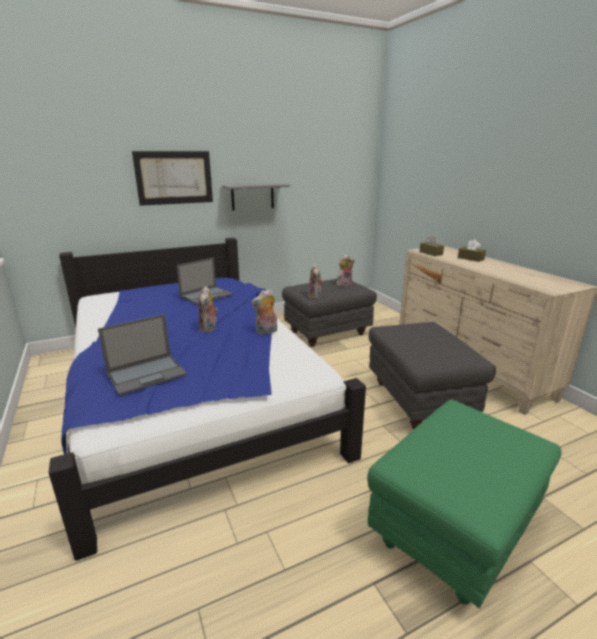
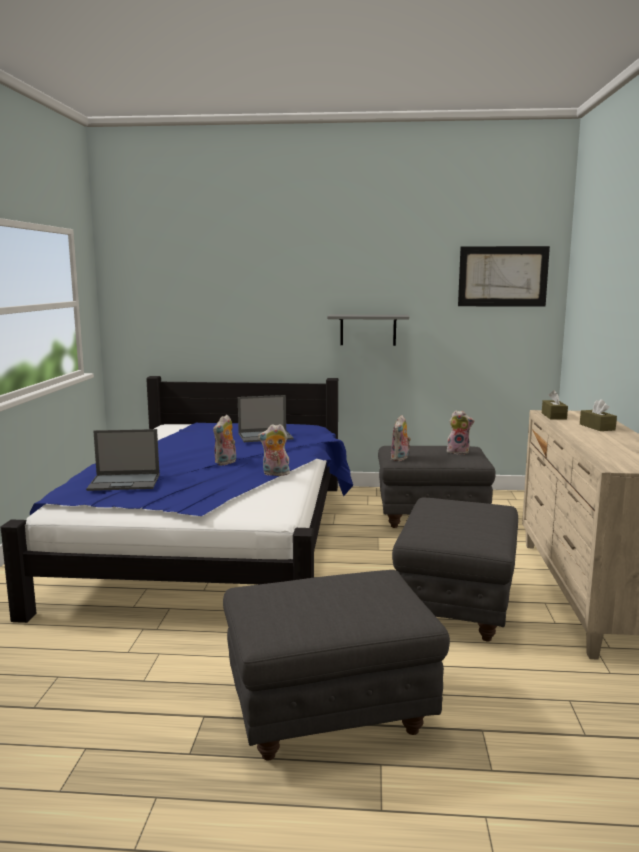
camera: 30 degrees right, 10 degrees down
(174, 178) = (274, 304): picture -> picture (503, 276)
(454, 533) = (329, 716): green ottoman -> grey ottoman

